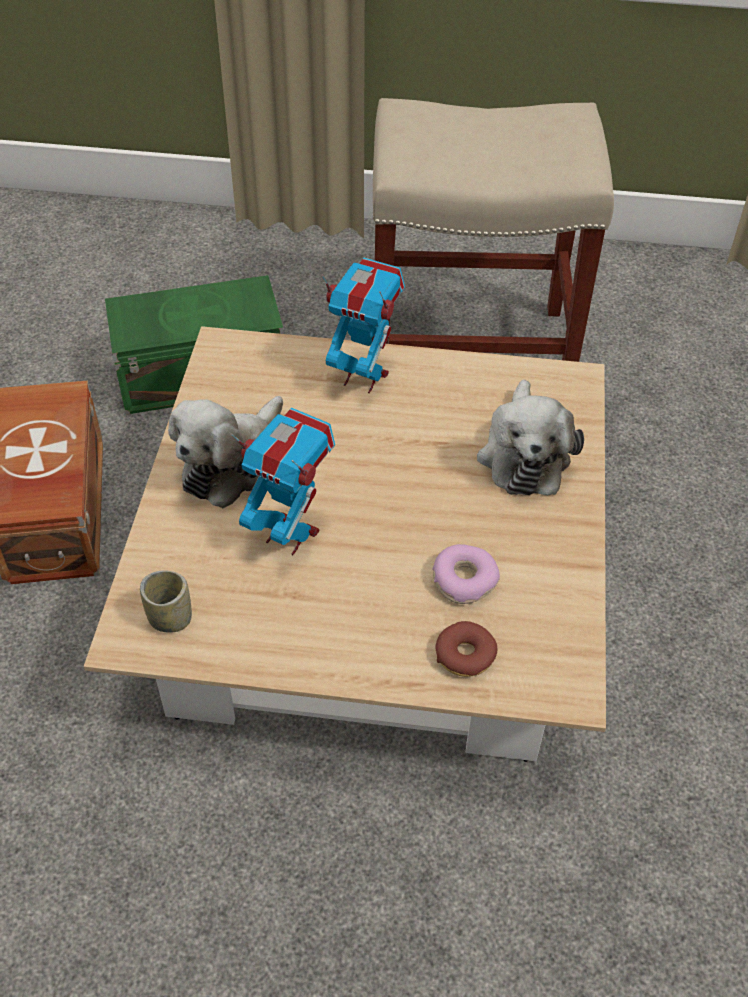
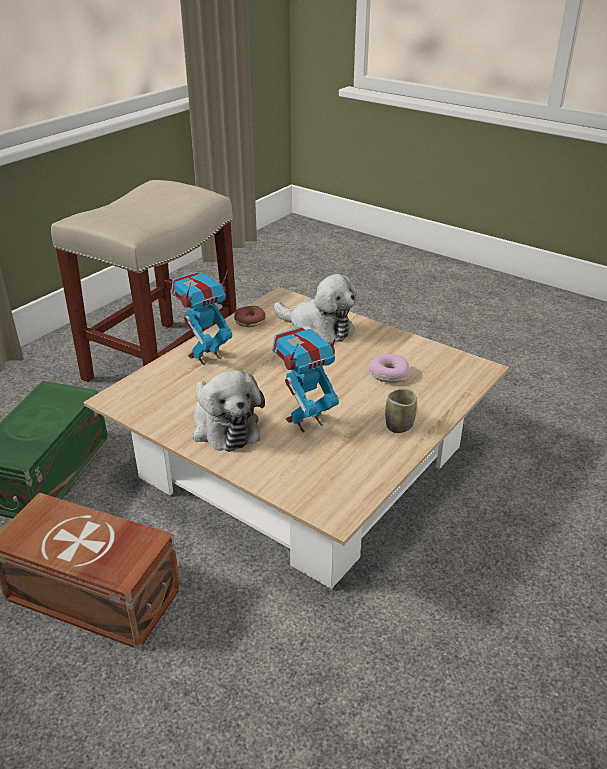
camera: 60 degrees left, 15 degrees down
(170, 618) = (333, 489): cup -> cup (399, 426)
(465, 655) = (438, 390): donut -> donut (250, 321)

